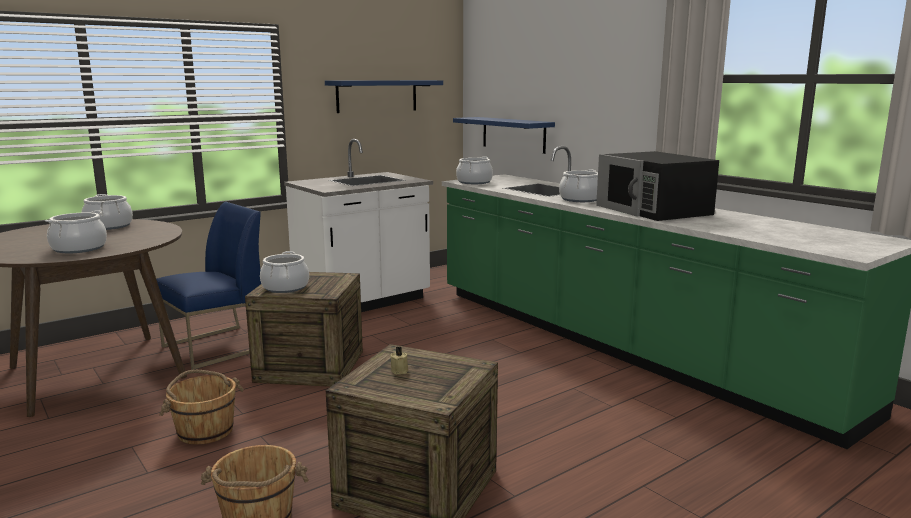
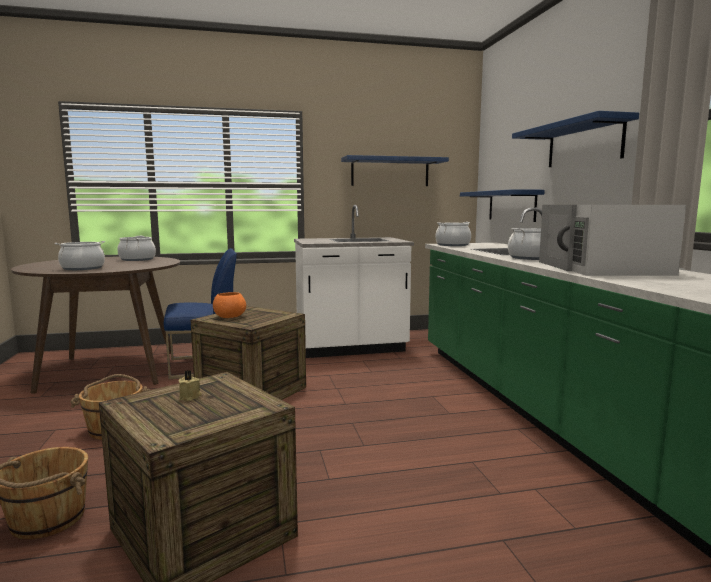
camera: 25 degrees right, 5 degrees down
(285, 287) = (229, 317): cooking pot -> orange bowl
(599, 84) = (584, 144): none -> blue shelf
(653, 210) = (602, 268): black microwave -> white microwave

